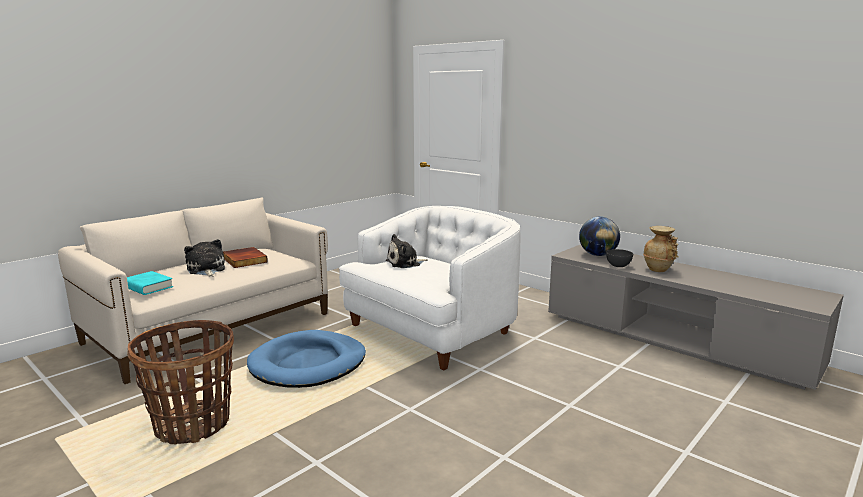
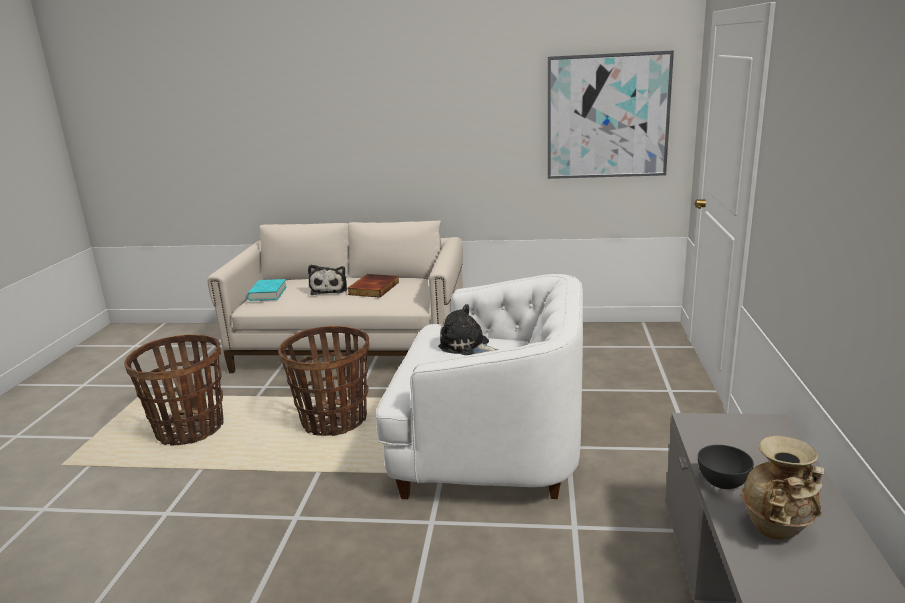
camera: 55 degrees right, 5 degrees up
(206, 270) = (329, 289): plush toy -> plush toy turned 150 degrees clockwise
(308, 364) = (334, 420): blue dog bed -> basket
(350, 112) = (607, 116): none -> picture
(597, 255) = (748, 447): globe -> none

